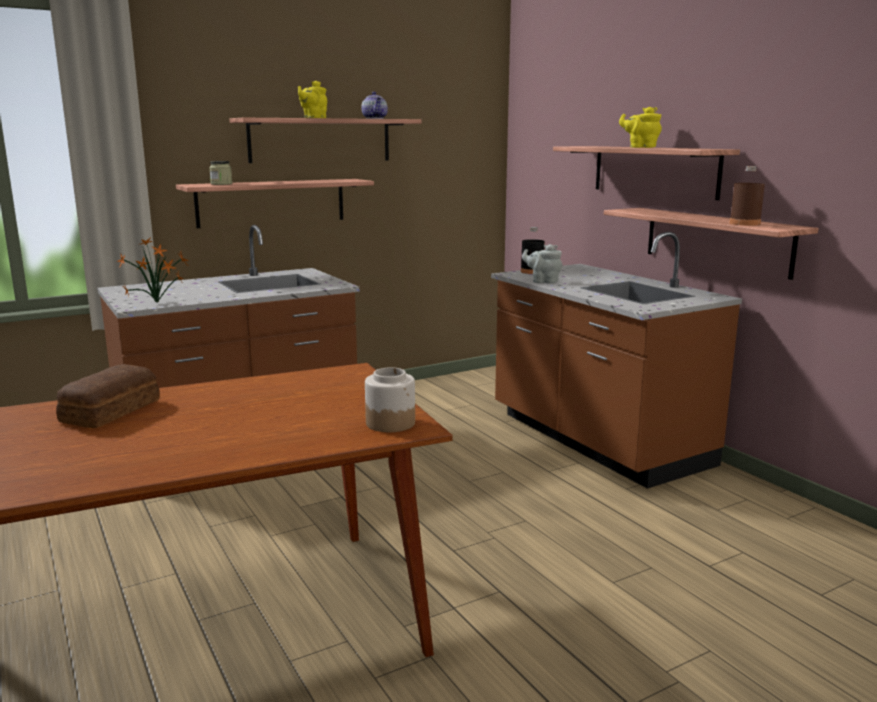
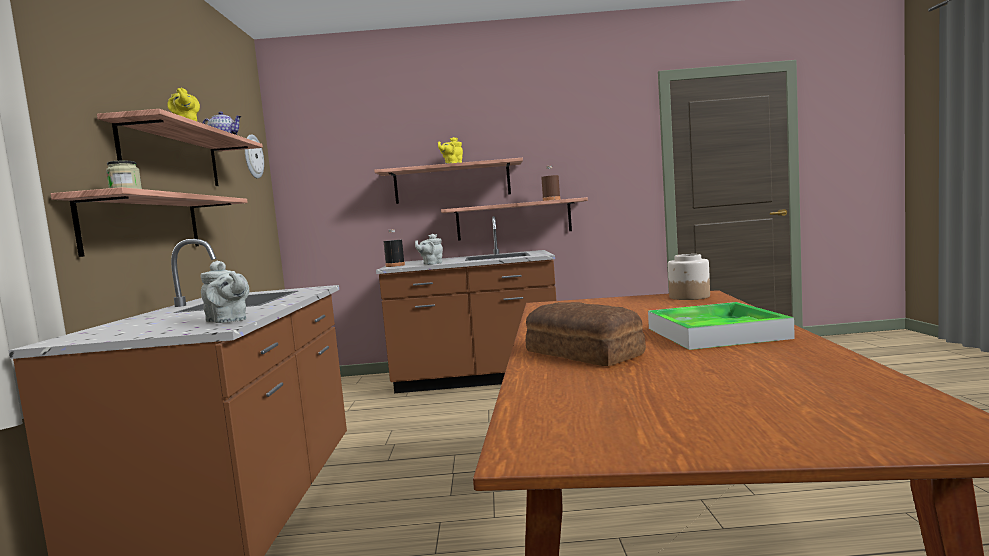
camera: 60 degrees left, 10 degrees down
(159, 303) = (228, 321): potted plant -> grey teapot
(166, 446) = (715, 333): none -> tray
(467, 120) = (253, 156): none -> wall clock

